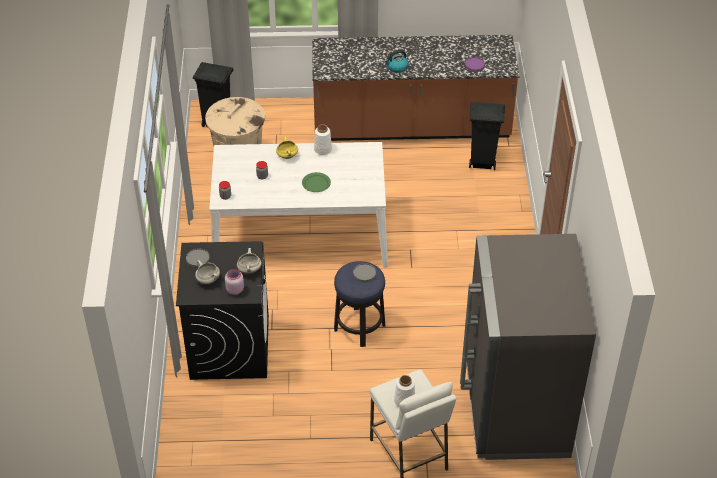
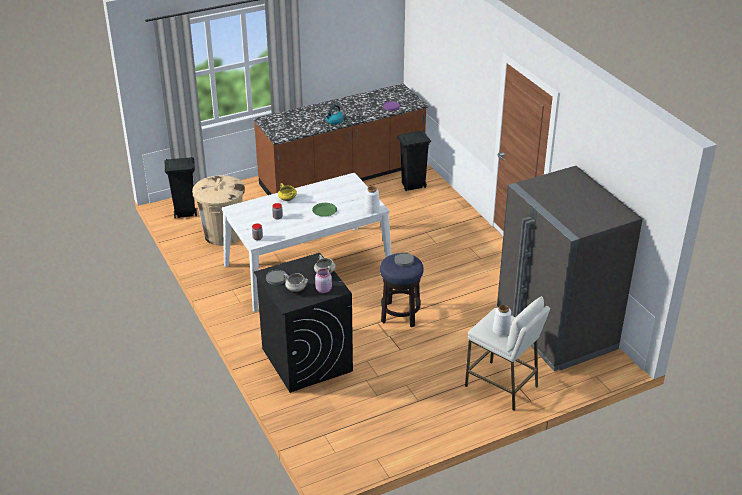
camera: 25 degrees left, 10 degrees down
(322, 149) = (312, 188): white vase -> white vase (371, 209)

